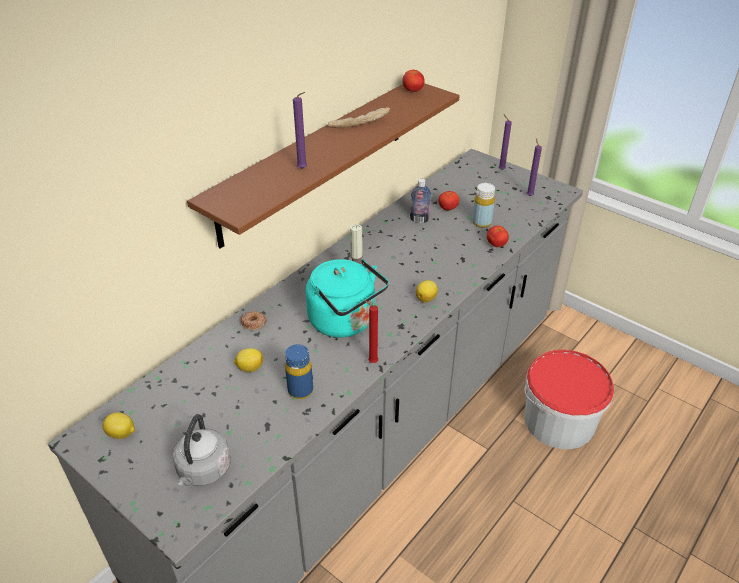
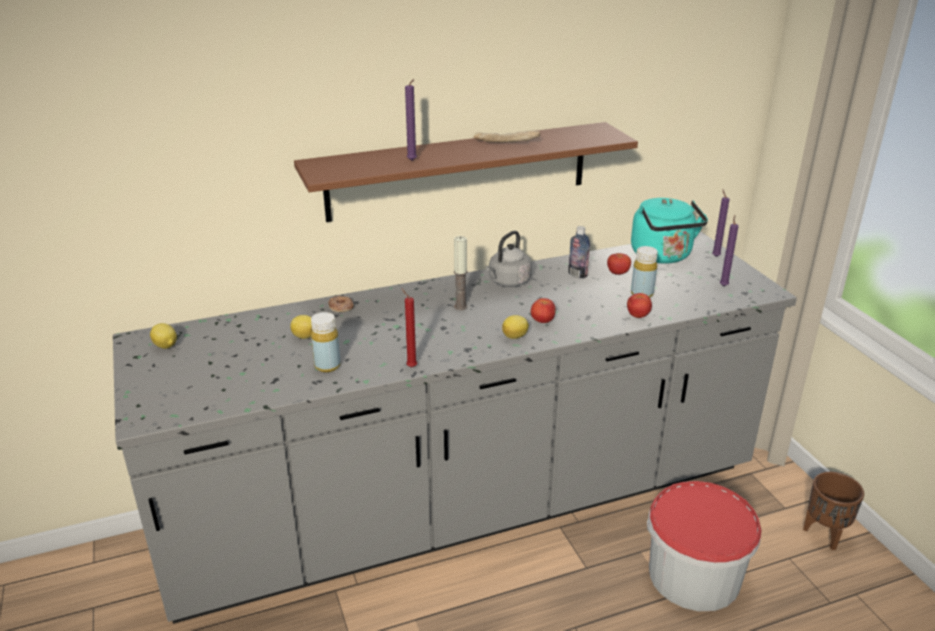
camera: 30 degrees right, 10 degrees down
(203, 471) = (196, 391): grey kettle -> grey kettle (508, 282)
(300, 390) = (327, 366): blue bottle -> yellow bottle
(345, 322) = (419, 330): turquoise kettle -> turquoise kettle (663, 256)
(412, 91) = (593, 130): tomato -> tomato (542, 321)
(614, 352) = (825, 534): none -> brown planter

